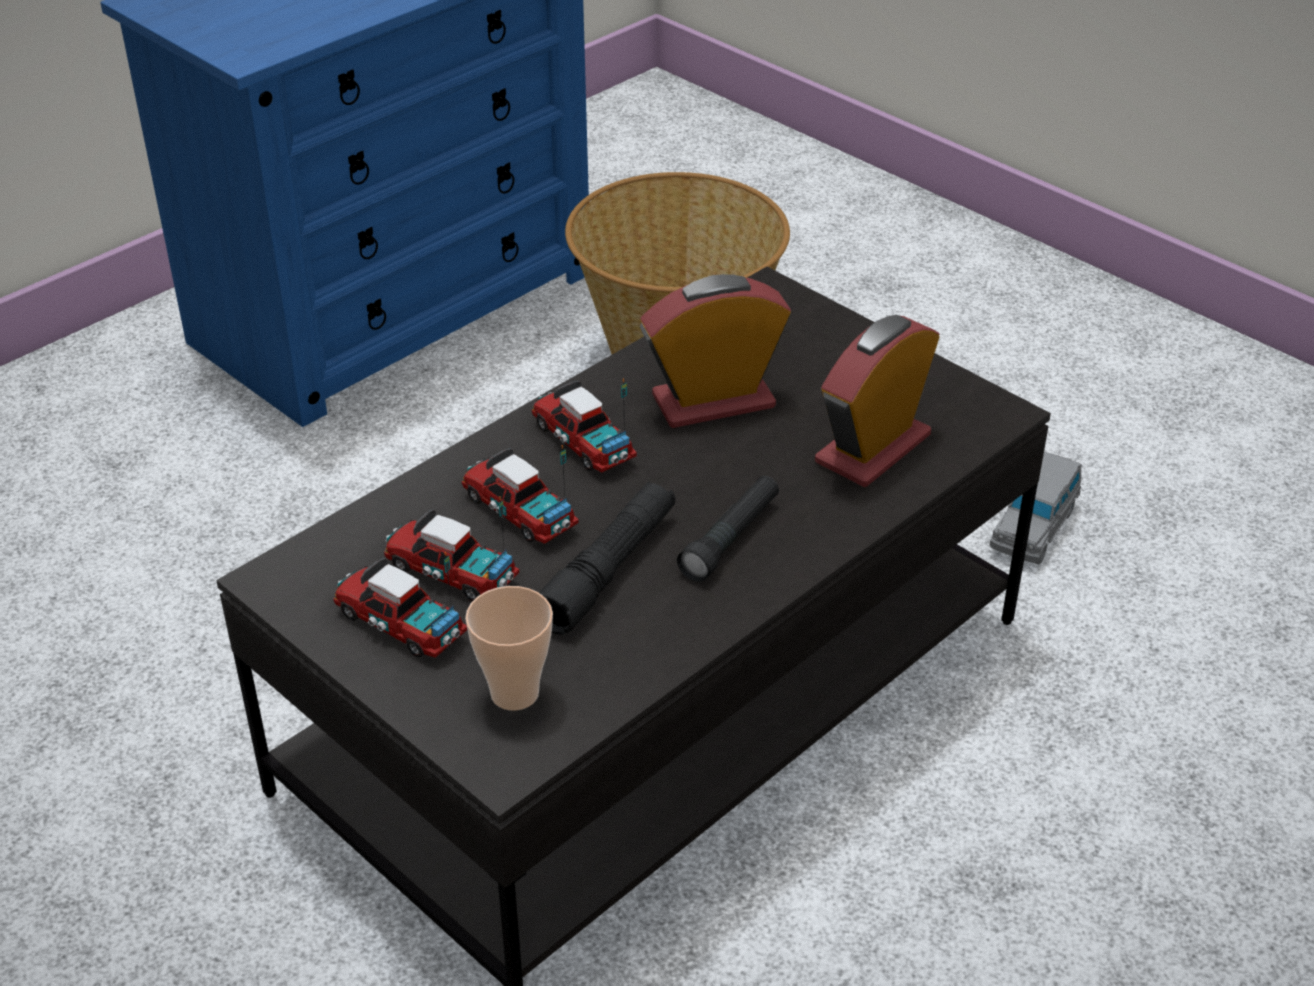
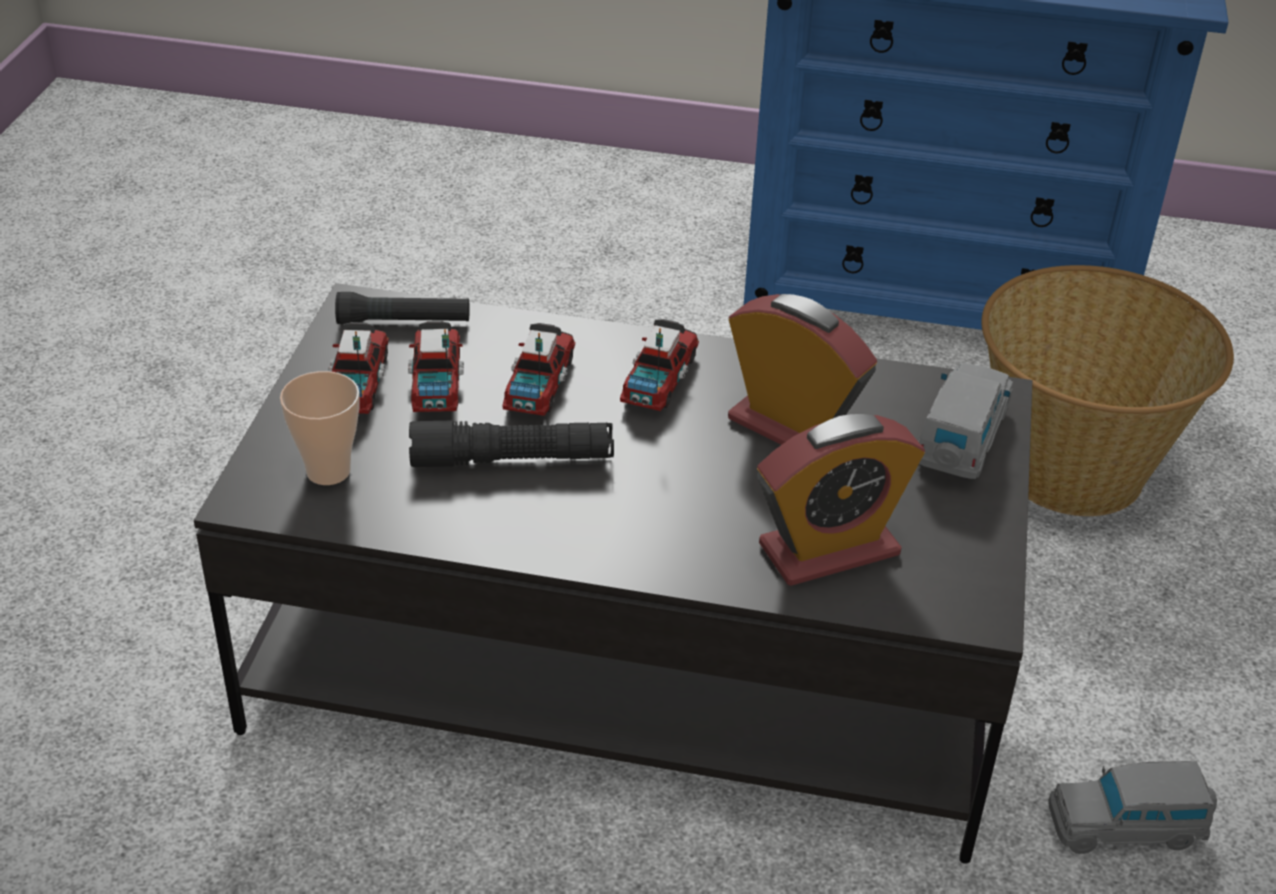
camera: 55 degrees right, 0 degrees up
(730, 539) = (615, 511): black flashlight -> black flashlight (404, 322)
(806, 330) = (960, 441): none -> grey toy car
(873, 449) = (829, 549): alarm clock -> alarm clock turned 150 degrees clockwise

